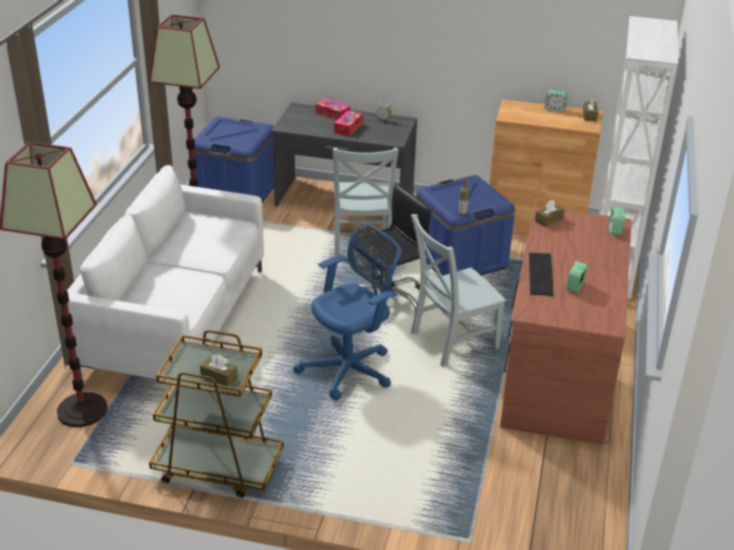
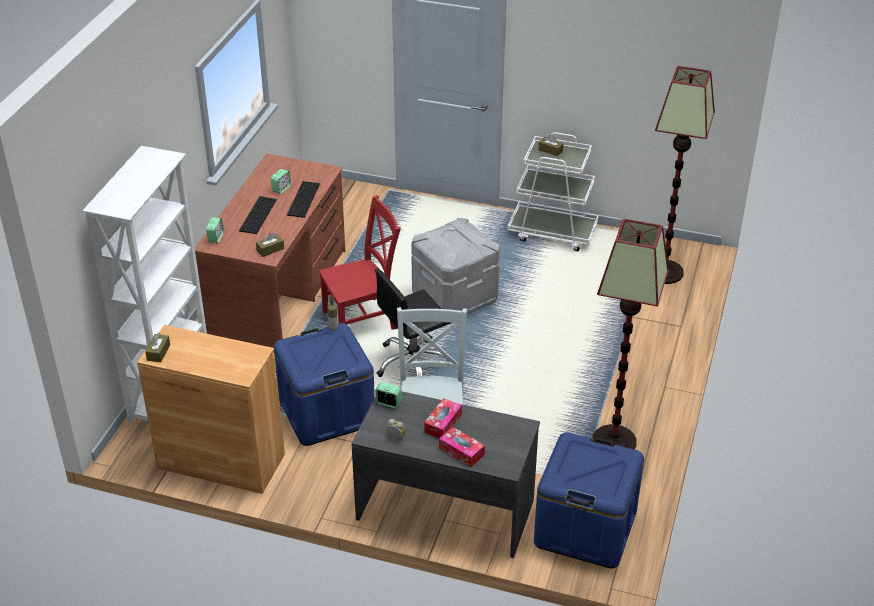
camera: 175 degrees left, 5 degrees up
(176, 322) = (612, 345): white sofa -> none
(217, 467) = (552, 232): brown cart -> white cart
(350, 369) = (454, 297): blue office chair -> grey storage box
(451, 341) = (363, 319): grey chair -> red chair
(555, 109) = (193, 365): alarm clock -> alarm clock (388, 403)
(585, 255) = (257, 214): none -> keyboard

